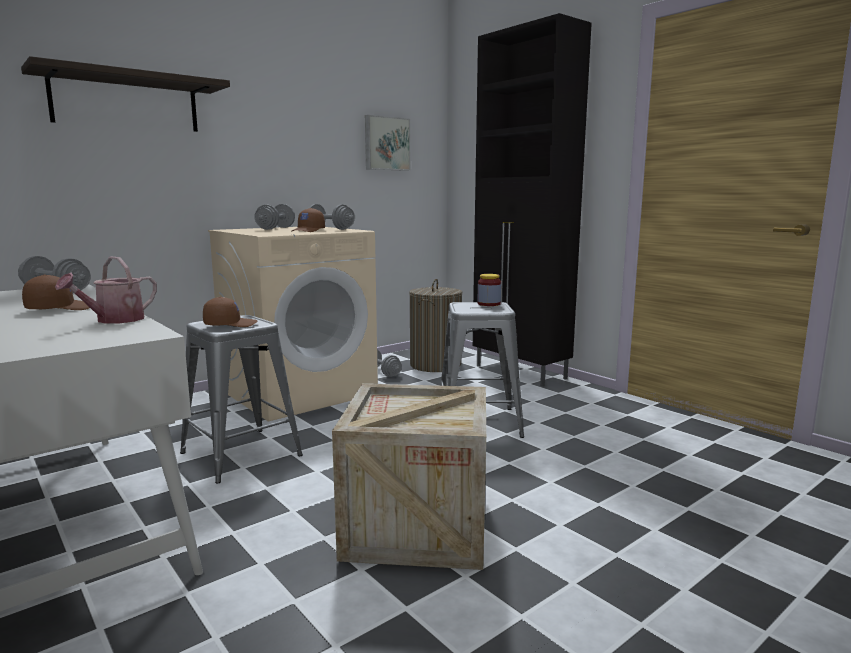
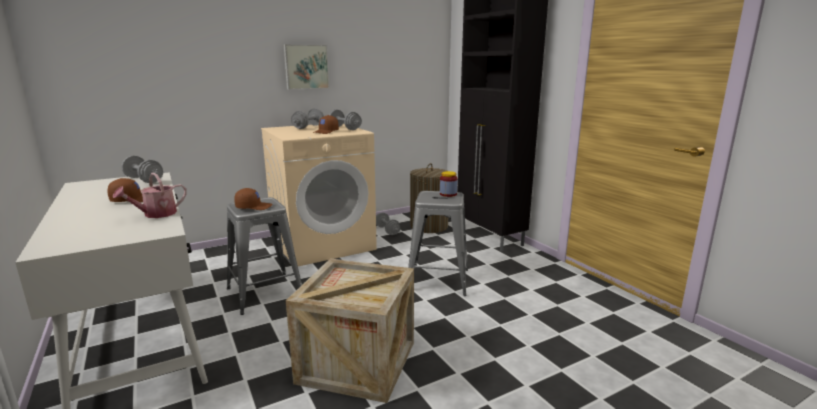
camera: 10 degrees right, 5 degrees up
(126, 102) = (201, 40): shelf -> none
(386, 143) = (399, 58): picture -> picture (306, 67)

